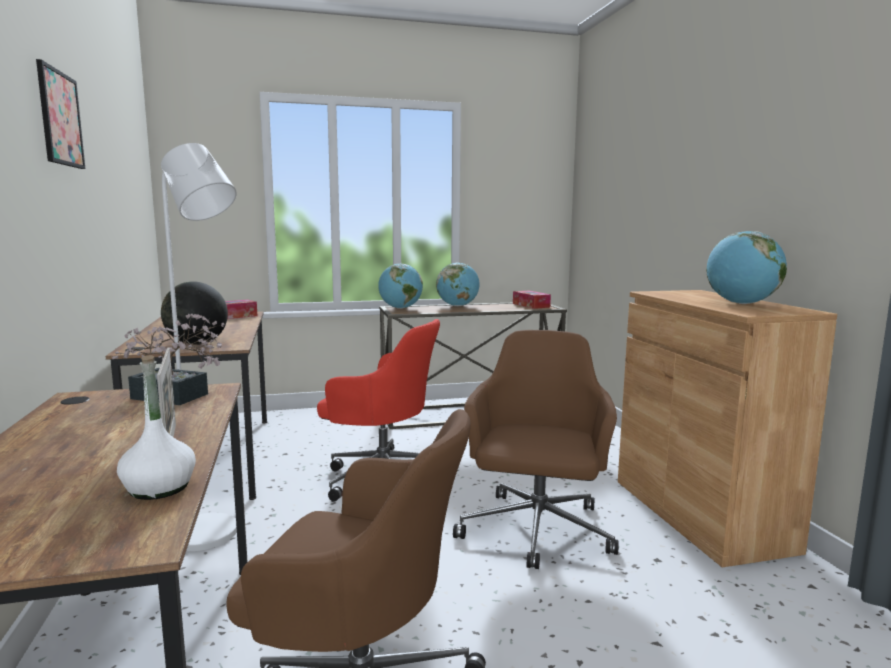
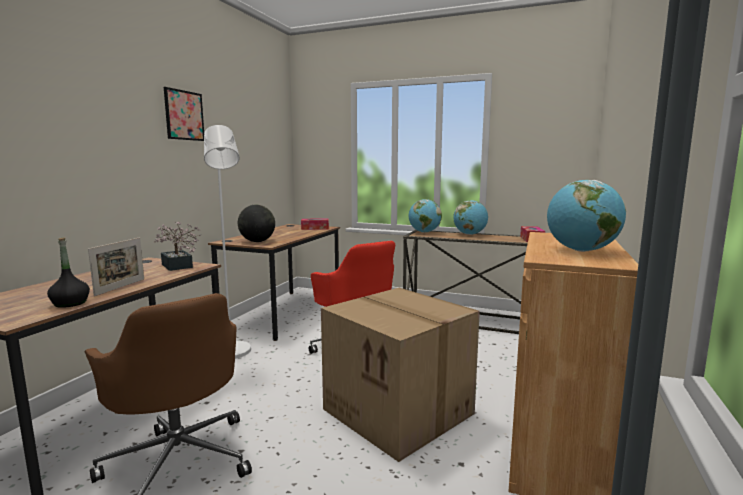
camera: 35 degrees right, 0 degrees up
(159, 488) = (70, 303): white bottle -> black bottle
(536, 532) = (400, 411): brown office chair -> cardboard box

